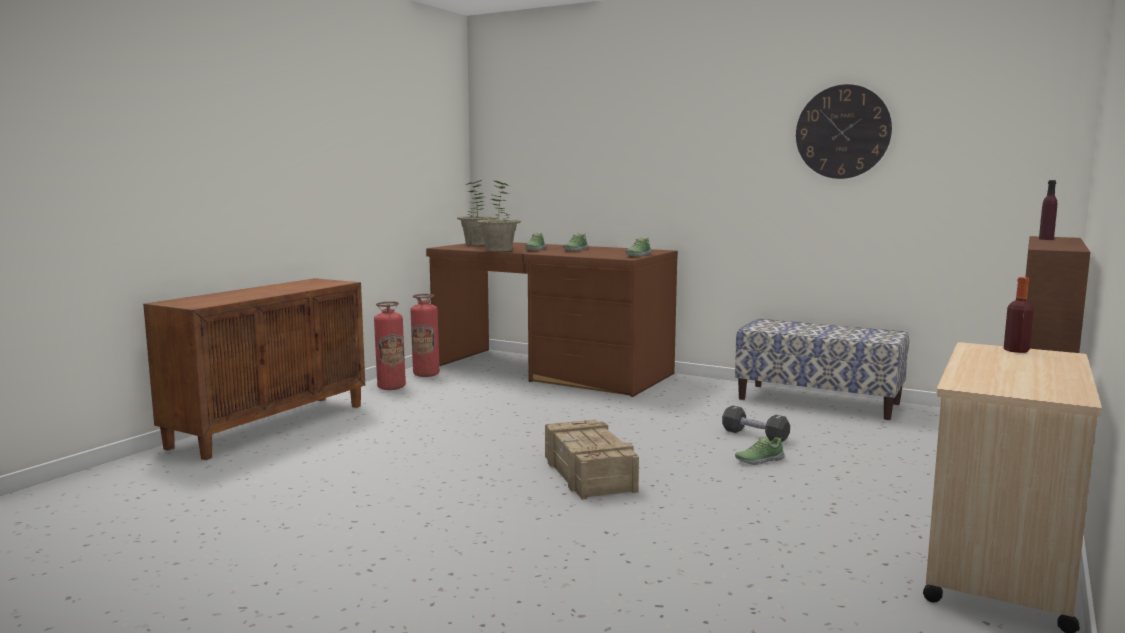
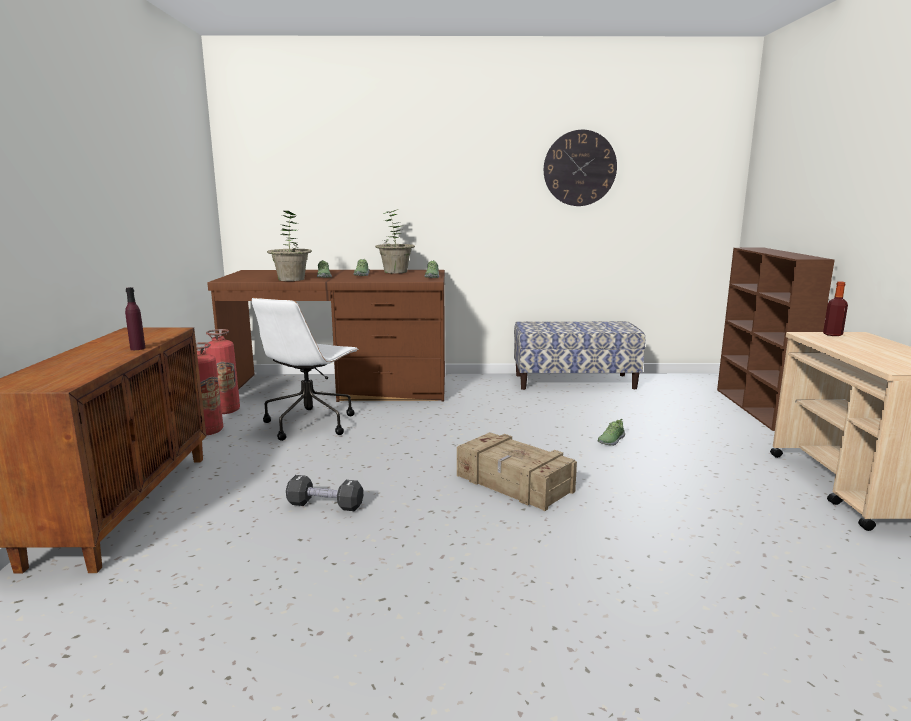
camera: 30 degrees left, 5 degrees up
(477, 244) = (249, 274): potted plant -> potted plant (395, 272)
(480, 395) = (310, 423): none -> white office chair
(755, 435) = (577, 419): black dumbbell -> black dumbbell (325, 505)
(1046, 239) = (758, 250): purple bottle -> purple bottle (137, 348)

